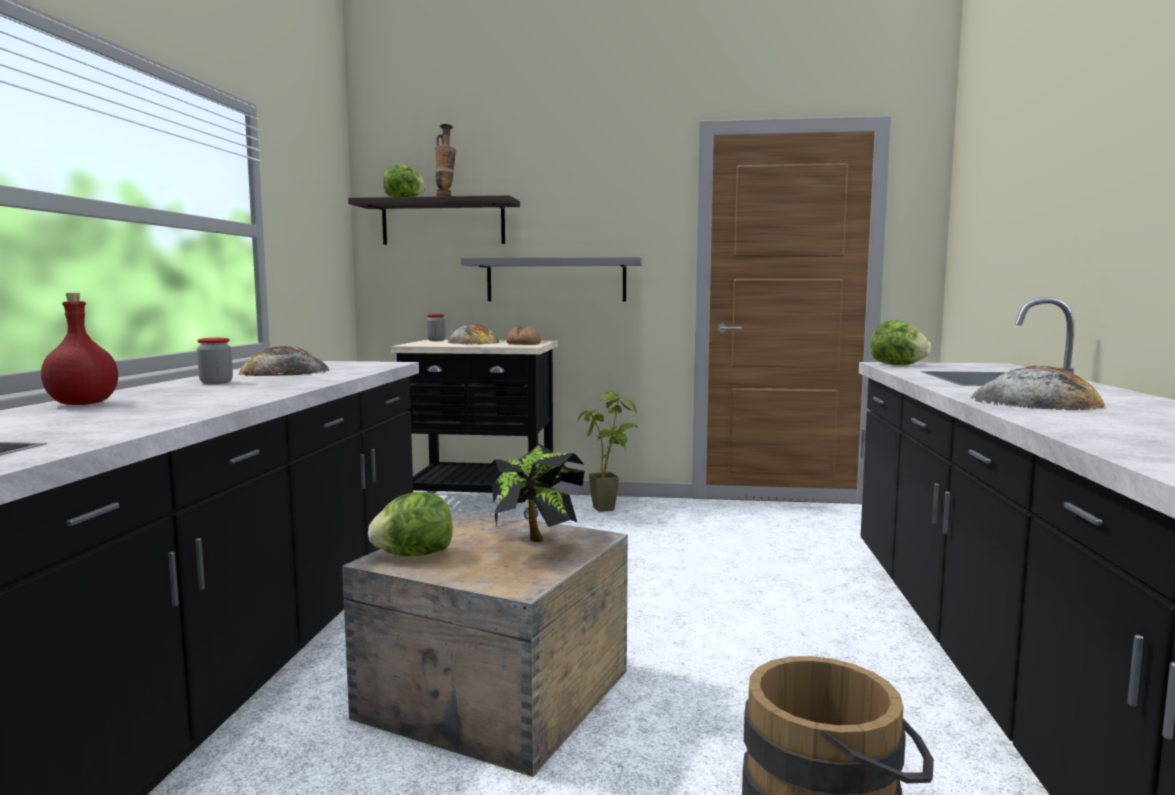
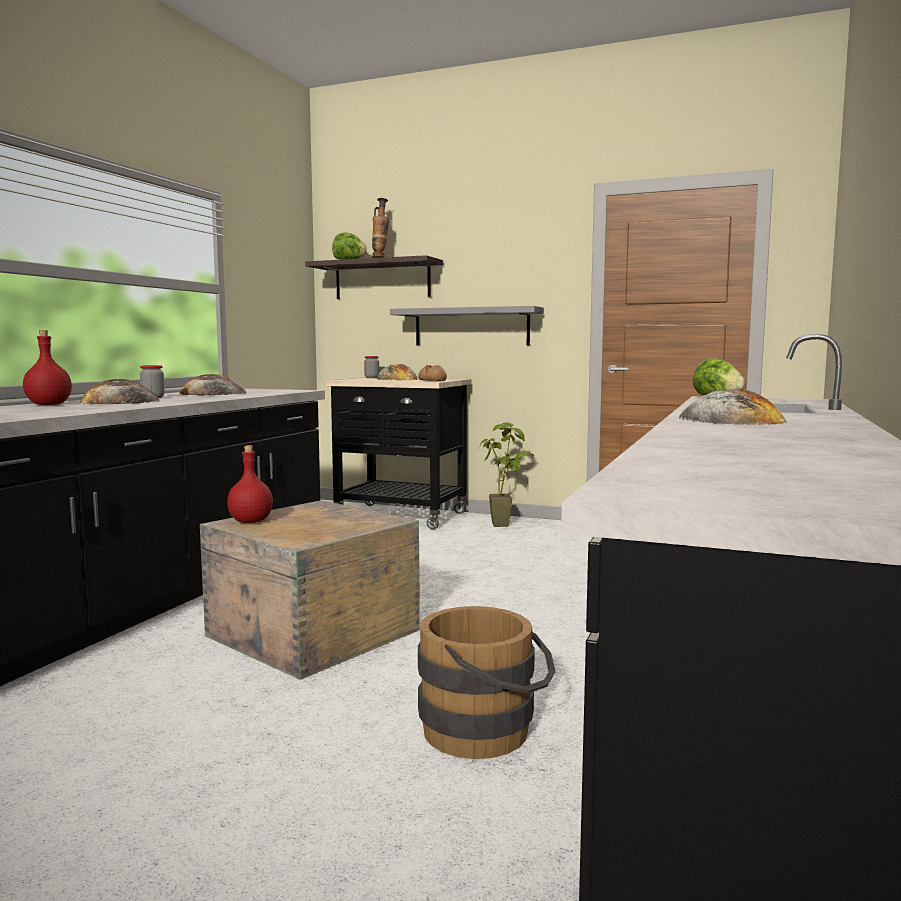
camera: 15 degrees right, 0 degrees up
(185, 393) = (120, 401): none -> bread
(413, 555) = (251, 521): lettuce -> red bottle
(534, 544) = (341, 521): potted plant -> none

